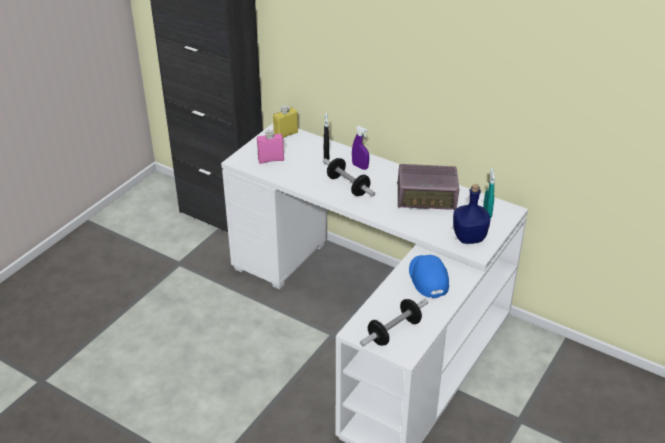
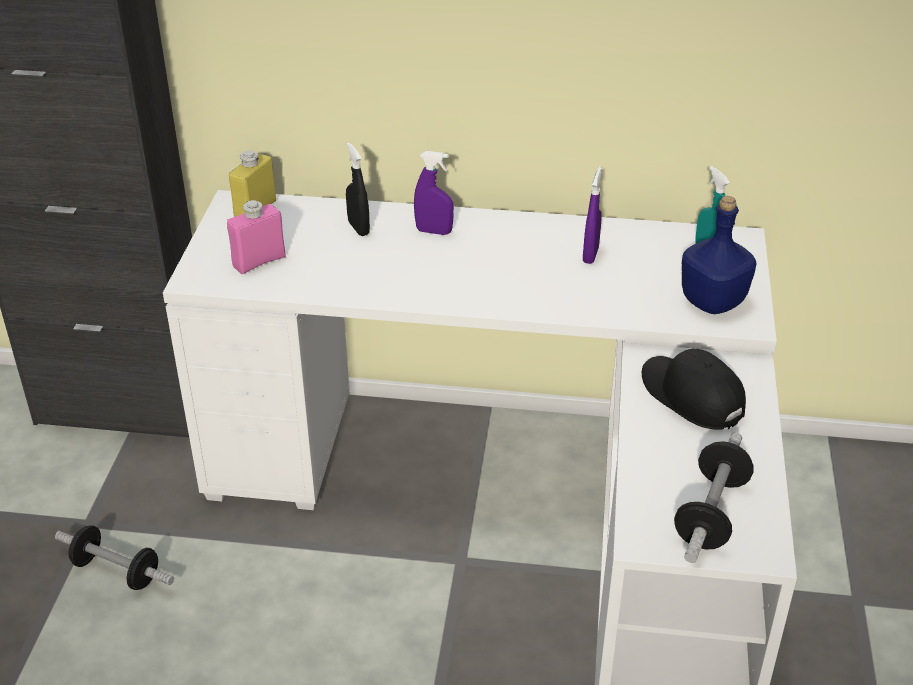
camera: 25 degrees left, 0 degrees up
(348, 186) = (438, 271): dumbbell -> dumbbell (117, 571)
(427, 198) = (590, 255): radio -> purple spray bottle
(428, 278) = (691, 396): blue cap -> black cap

